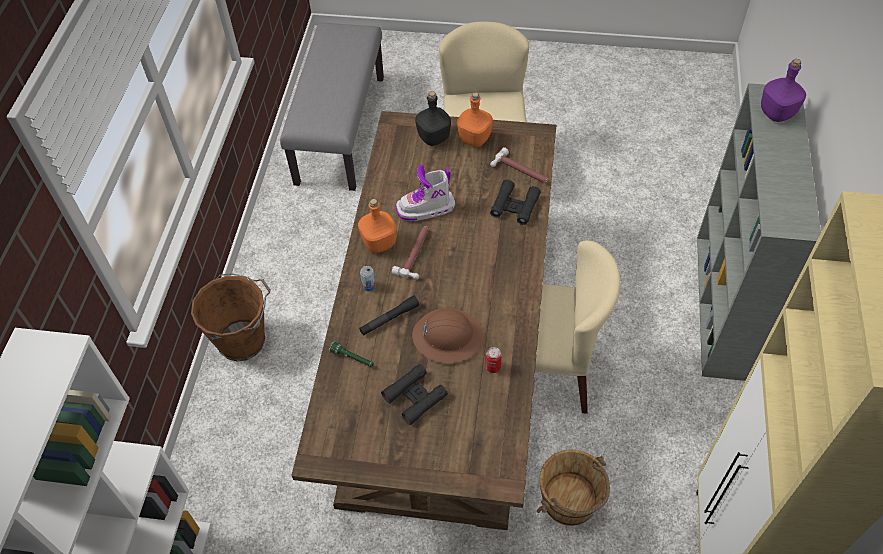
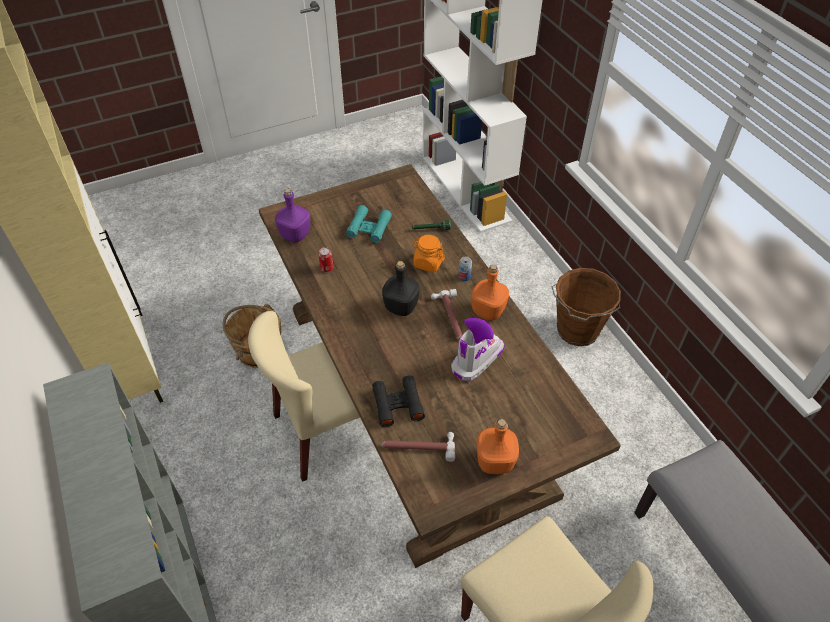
camera: 145 degrees right, 5 degrees down
(389, 319) = (428, 263): black flashlight -> orange jar
(415, 397) = (369, 228): black binoculars -> turquoise binoculars
(434, 138) = (536, 439): black bottle -> black bottle (400, 307)
(447, 336) = (375, 271): brown hard hat -> none
(777, 113) = (111, 538): purple bottle -> purple bottle (295, 235)

